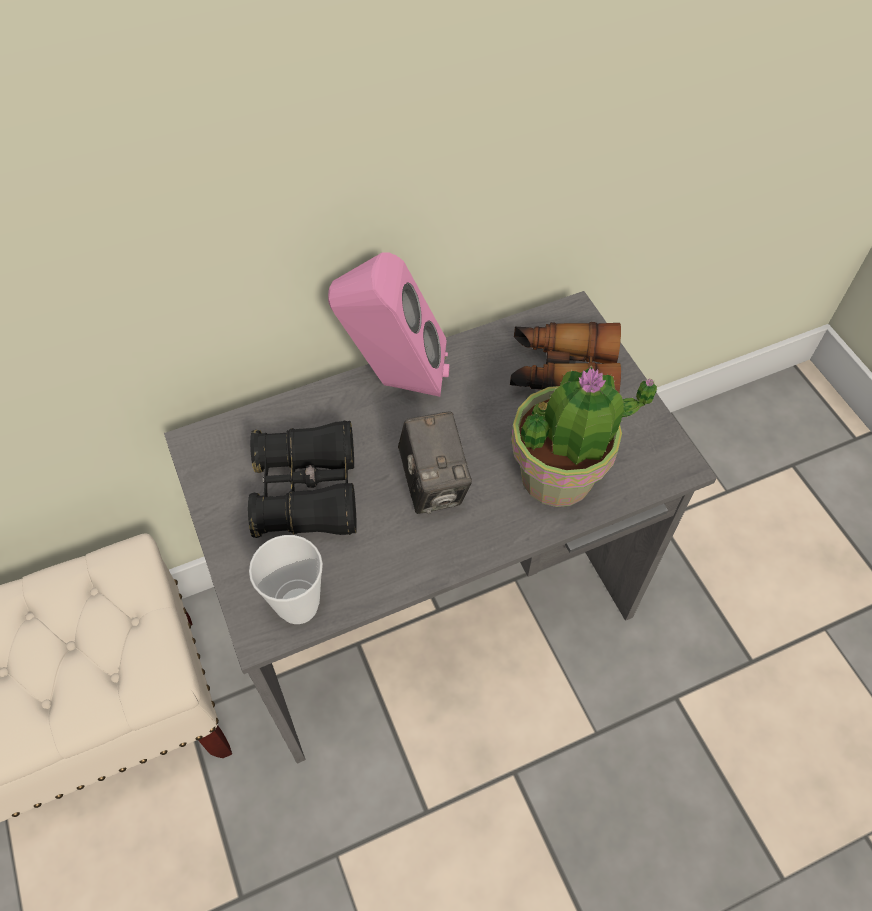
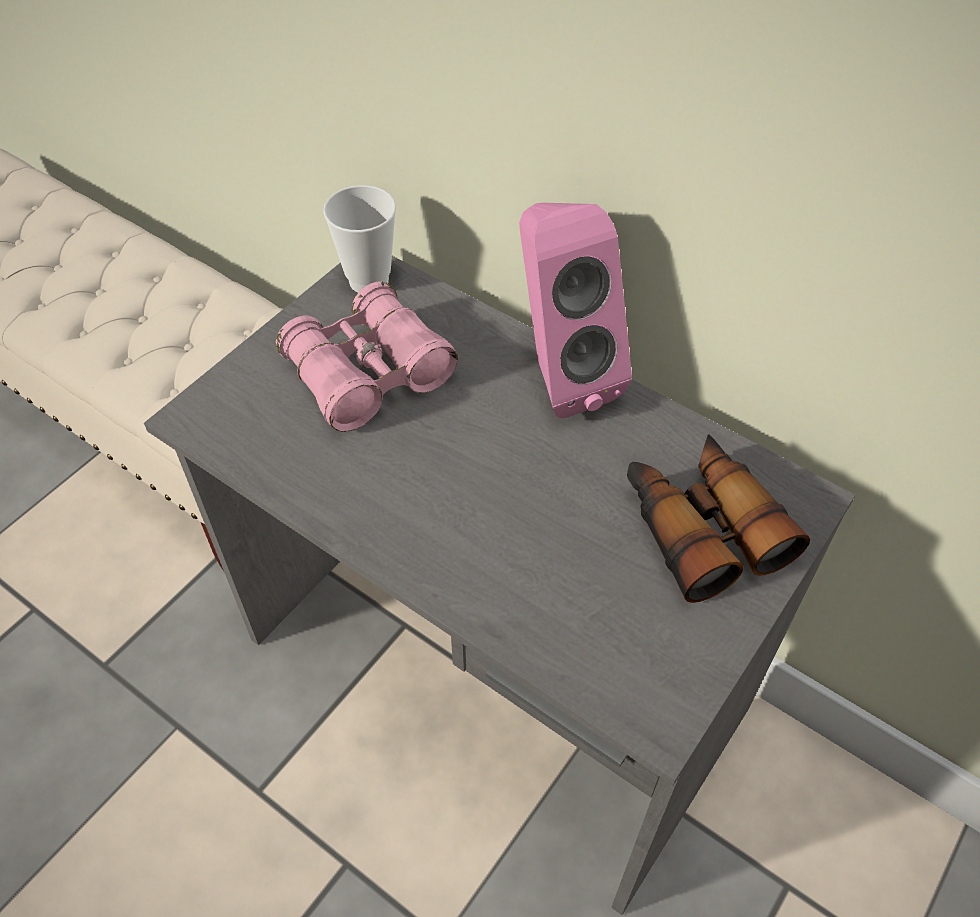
camera: 60 degrees right, 5 degrees down
(298, 606) = (233, 430): cup -> cup (369, 280)
(307, 492) = (368, 374): black binoculars -> pink binoculars
(433, 484) = (448, 473): camera -> none
(558, 476) = (544, 589): potted plant -> none

